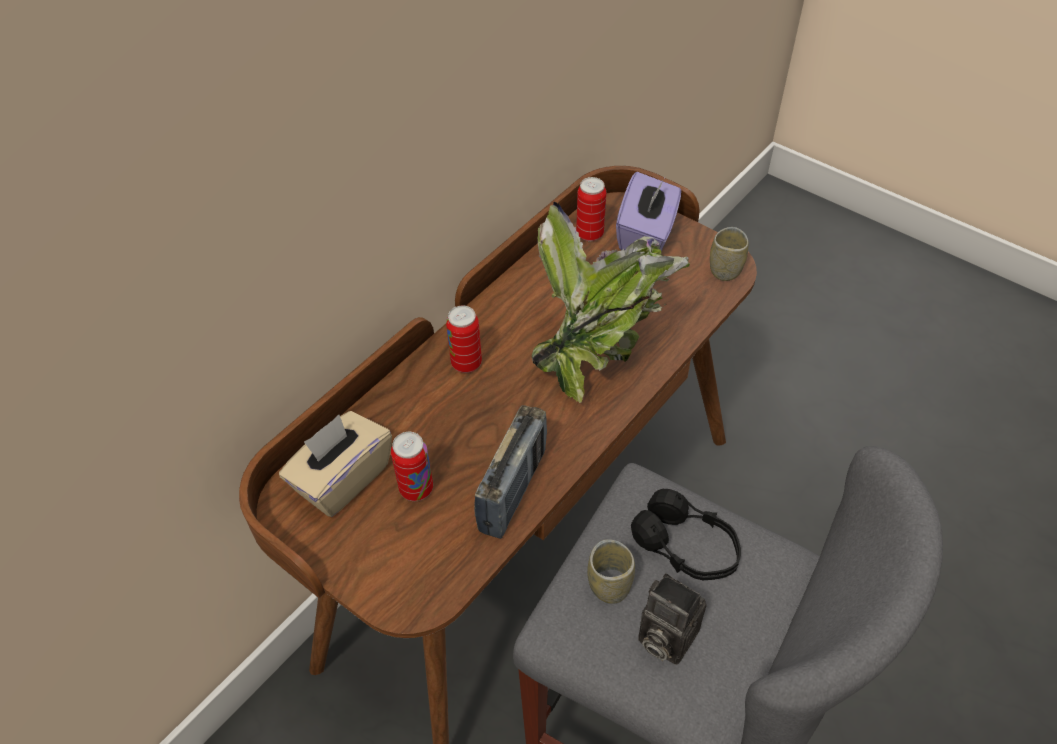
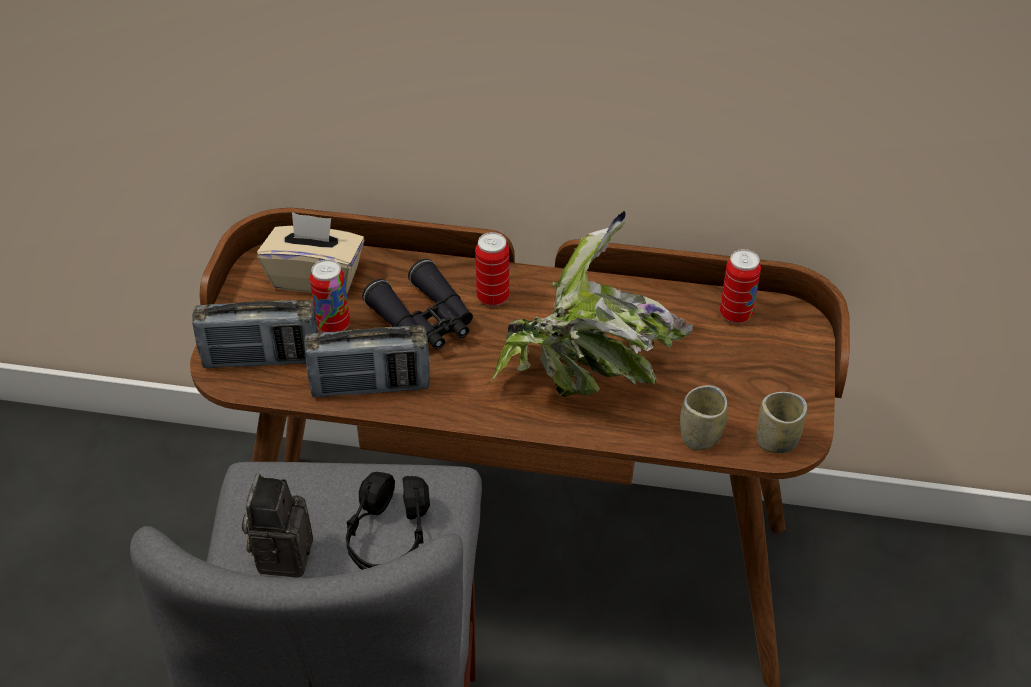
camera: 60 degrees right, 5 degrees down
(420, 563) = (261, 359): none -> radio
(460, 420) = (425, 321): none -> black binoculars
(609, 585) = (315, 495): cup -> cup (700, 436)
(646, 234) = (776, 358): purple tissue box -> none

